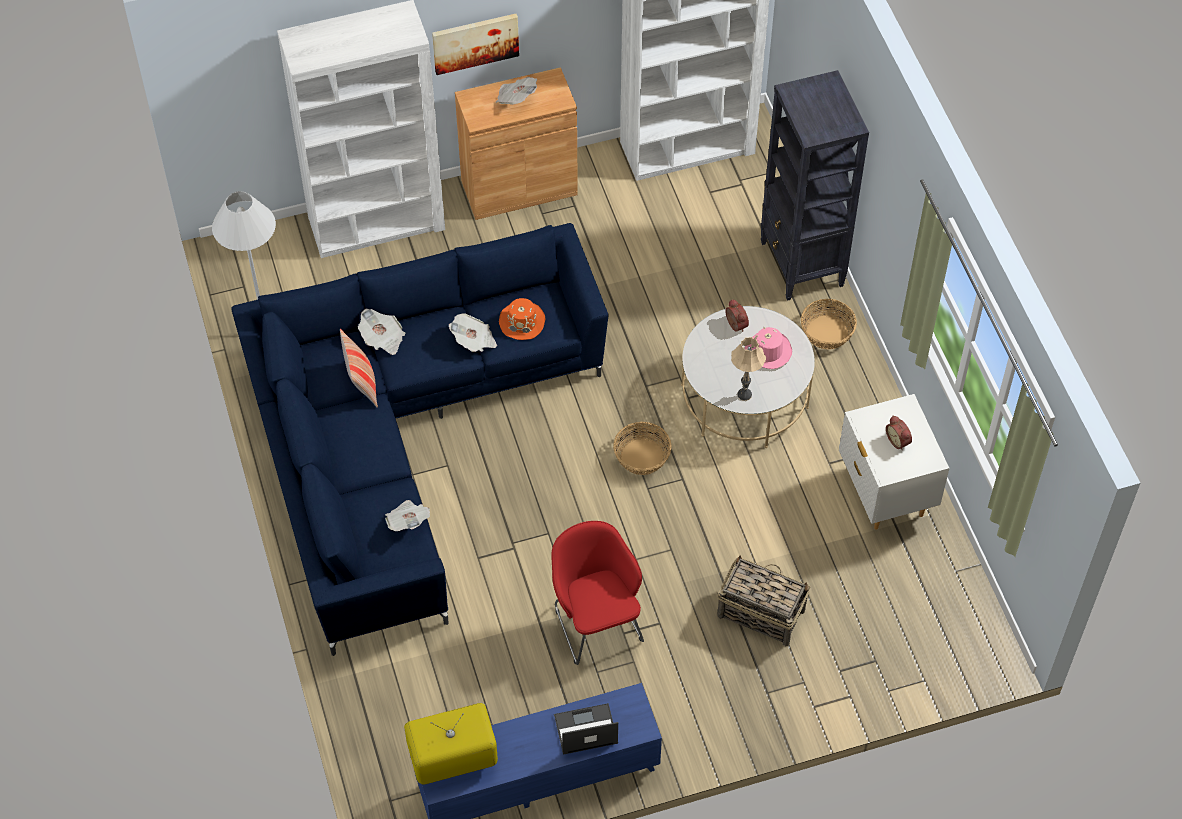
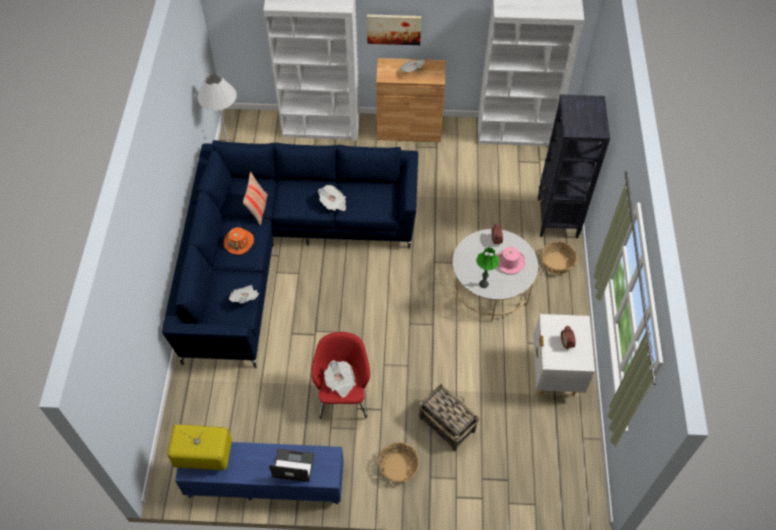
camera: 20 degrees right, 0 degrees up
(382, 338) = (282, 186): newspaper -> newspaper (340, 382)
(522, 321) = (366, 200): orange hat -> orange hat (239, 242)
(642, 457) = (414, 303): basket -> basket (398, 467)
(744, 394) = (483, 284): beige table lamp -> green table lamp

